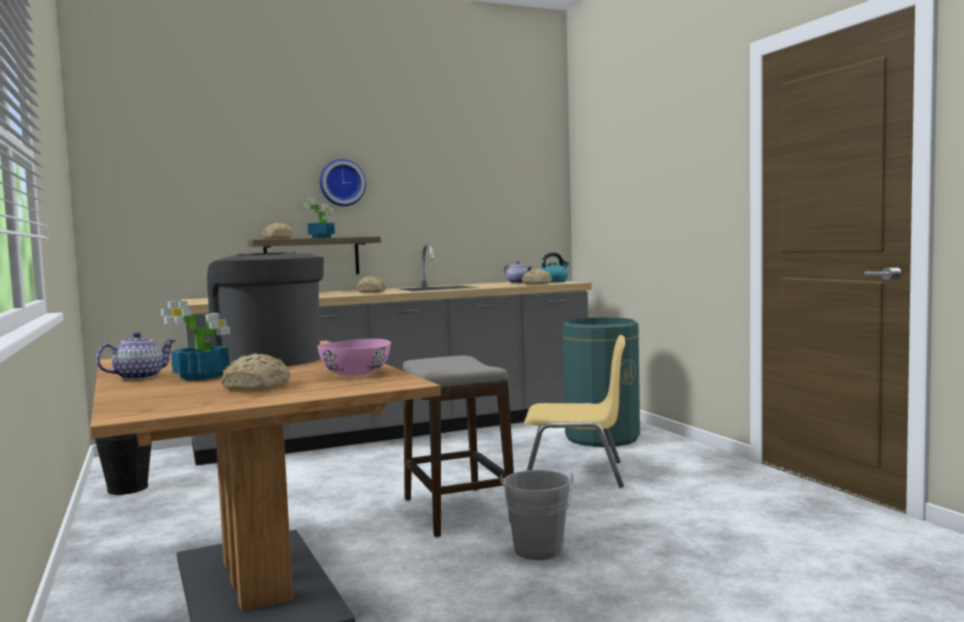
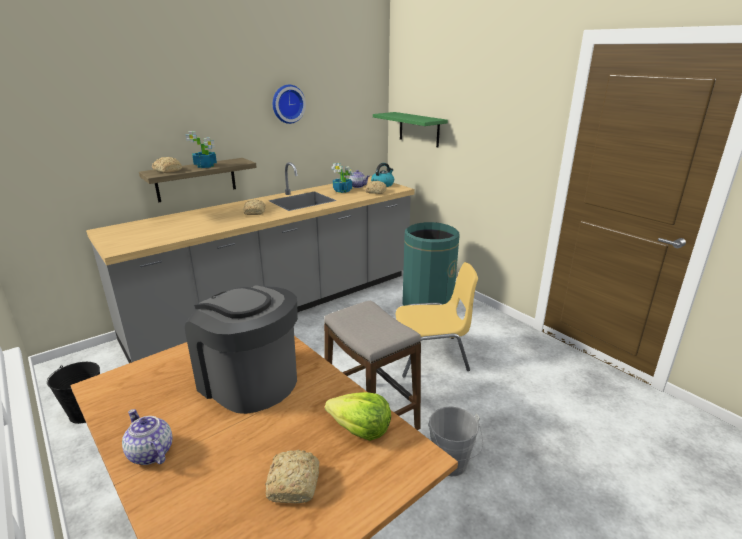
camera: 15 degrees left, 20 degrees up
(139, 377) = (150, 453): teapot -> teapot turned 75 degrees counterclockwise
(202, 377) = (217, 448): potted plant -> potted plant (343, 190)
(342, 183) = (215, 112): wall clock -> wall clock (287, 104)
(355, 374) = (360, 429): pink bowl -> lettuce
(601, 211) = (419, 129): none -> green shelf

